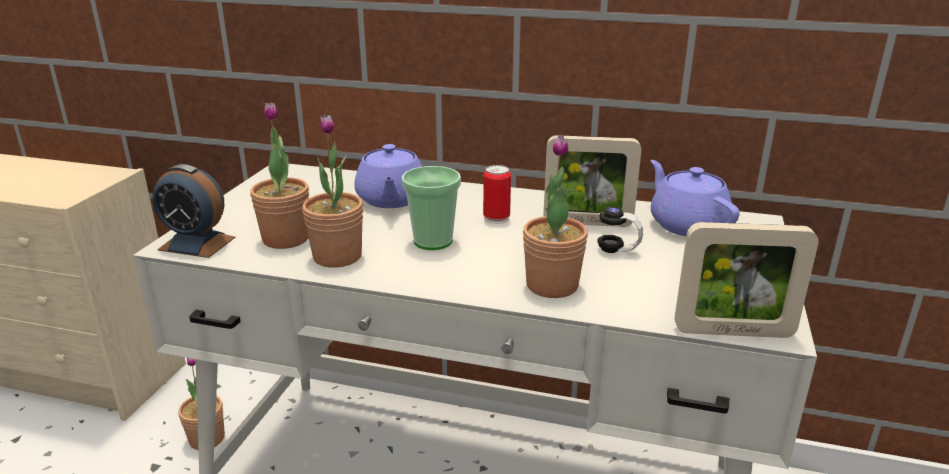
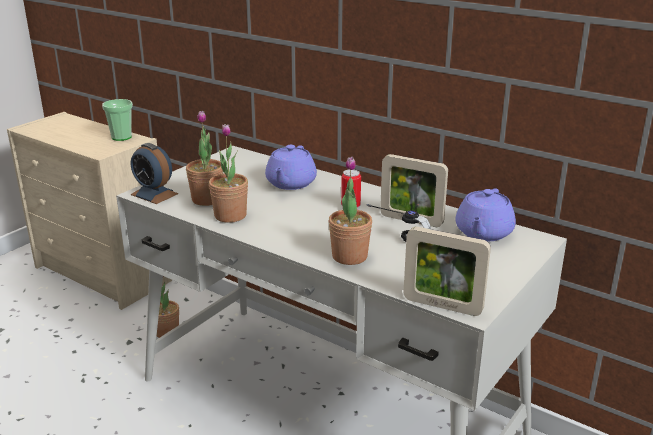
camera: 20 degrees right, 0 degrees up
(433, 241) = (296, 216): cup -> cup (121, 137)
(686, 225) = (483, 233): purple teapot -> purple teapot turned 150 degrees counterclockwise

